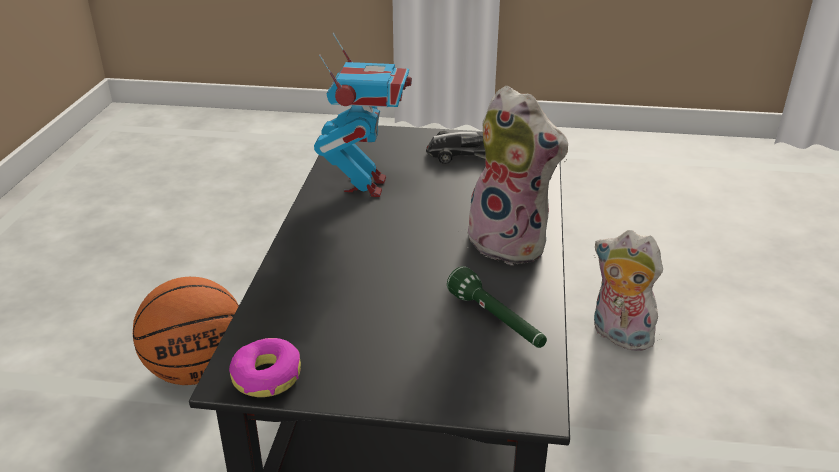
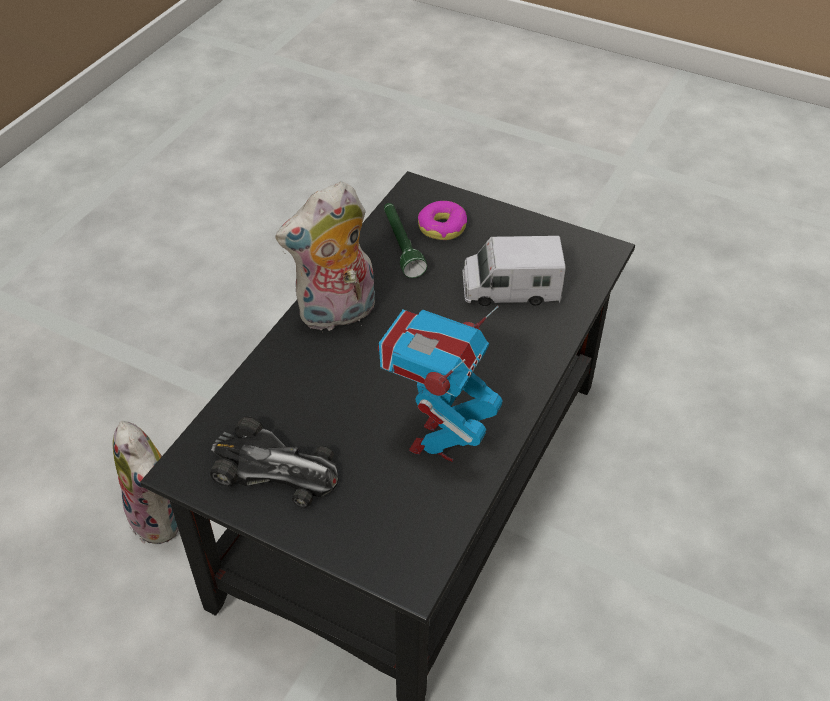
camera: 160 degrees left, 15 degrees up
(197, 370) = (634, 614): basketball -> none
(266, 377) = (581, 245): donut -> donut (442, 227)
(345, 303) = (510, 289): none -> toy truck
(512, 243) = (337, 314): plush toy -> plush toy turned 90 degrees counterclockwise

